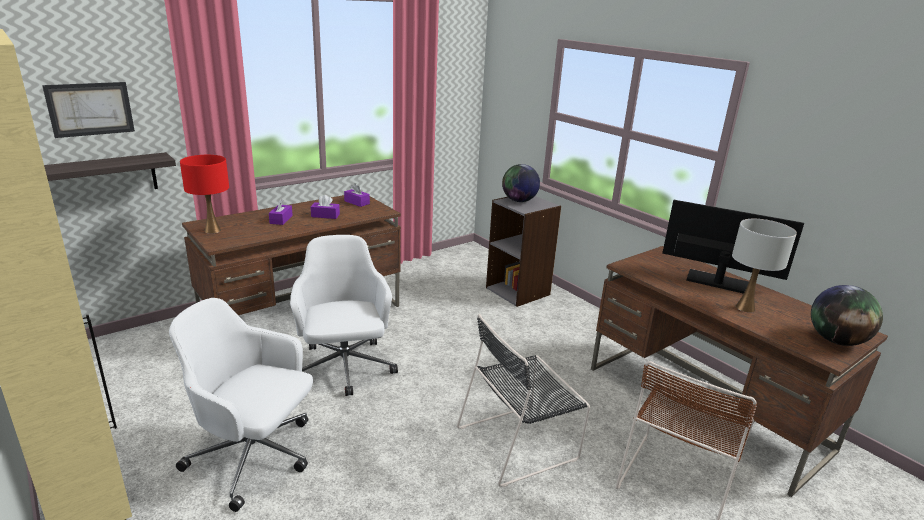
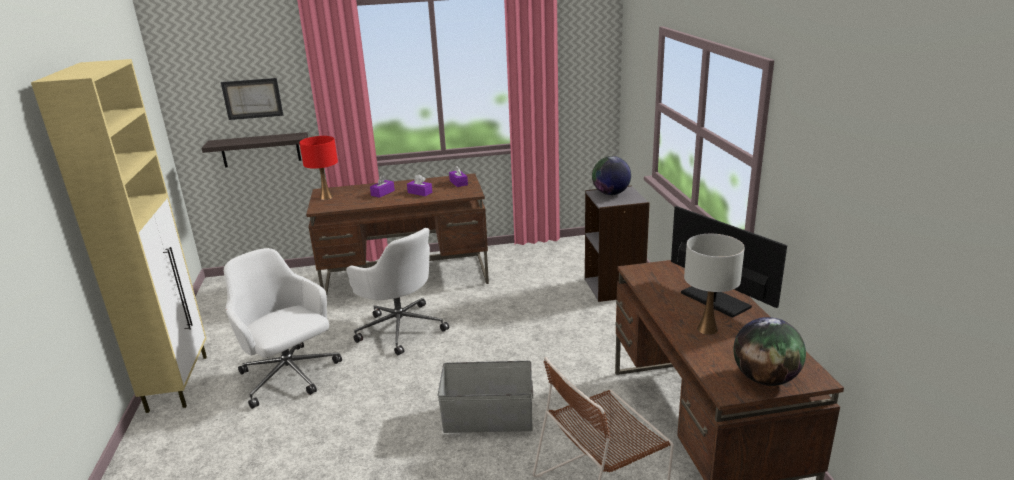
camera: 30 degrees right, 0 degrees up
(344, 369) = (400, 327): white office chair -> white office chair turned 120 degrees clockwise
(520, 442) = (488, 417): black chair -> grey storage box

